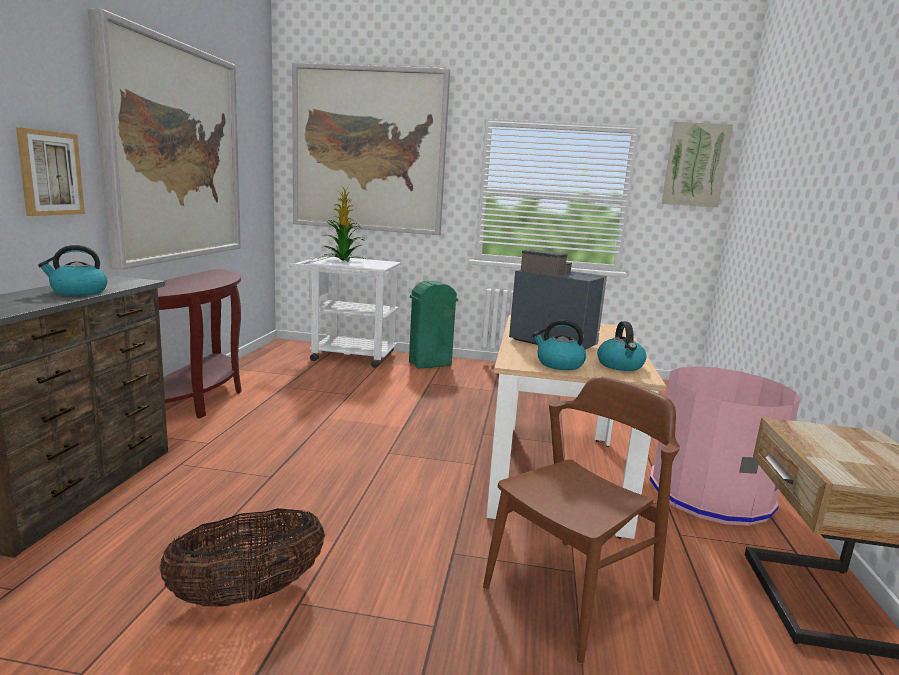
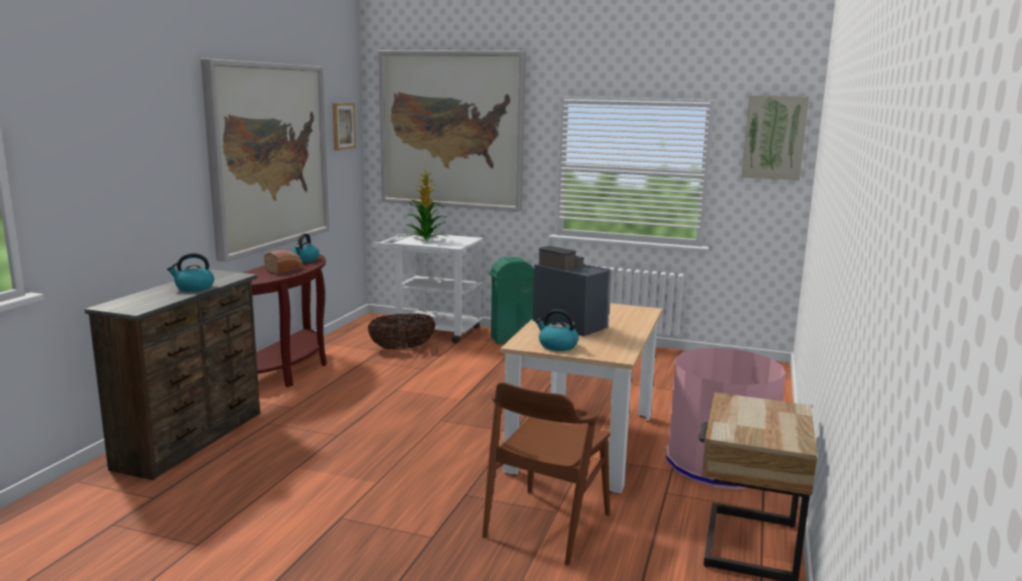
camera: 10 degrees right, 0 degrees up
(50, 173) = (173, 192): picture -> picture (343, 126)
(195, 283) = (285, 269): none -> bread
(248, 593) = (307, 510): basket -> basket (402, 348)
(572, 594) = (546, 526): brown chair -> brown chair turned 150 degrees clockwise
(620, 365) = (611, 347): kettle -> kettle (305, 260)

